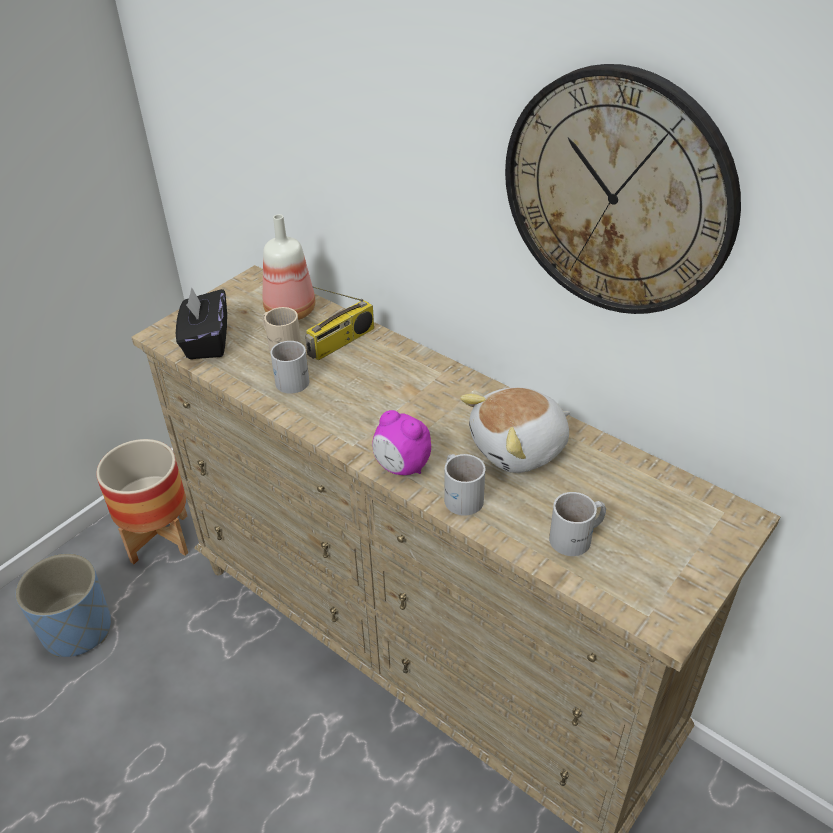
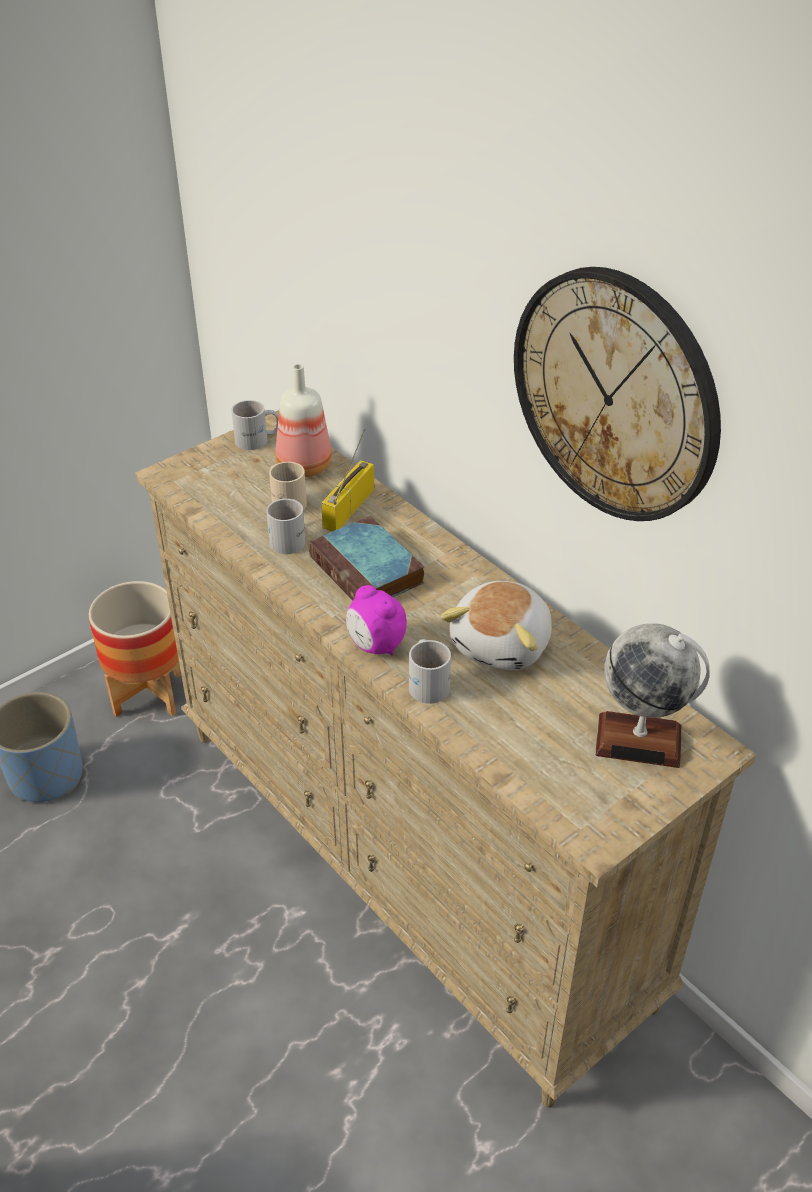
camera: 10 degrees right, 0 degrees up
(206, 342) = (210, 488): black tissue box -> none
(341, 342) = (349, 507): radio -> radio turned 150 degrees clockwise
(375, 398) = (368, 571): none -> book
(519, 448) = (503, 644): plush toy -> plush toy turned 45 degrees counterclockwise
(578, 538) = (534, 743): white mug -> white mug (258, 440)
(672, 520) = (639, 740): none -> globe

